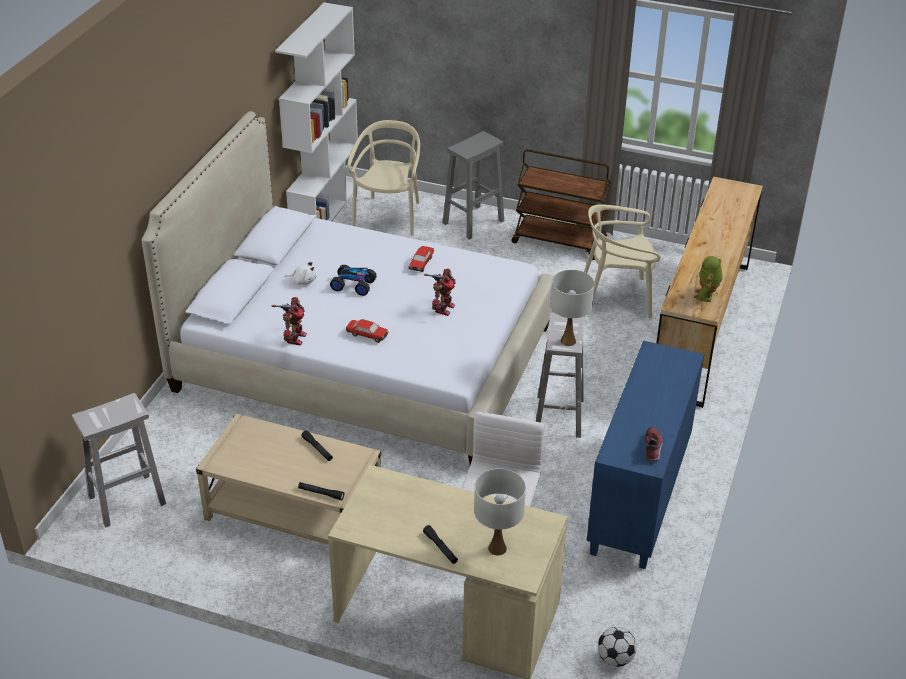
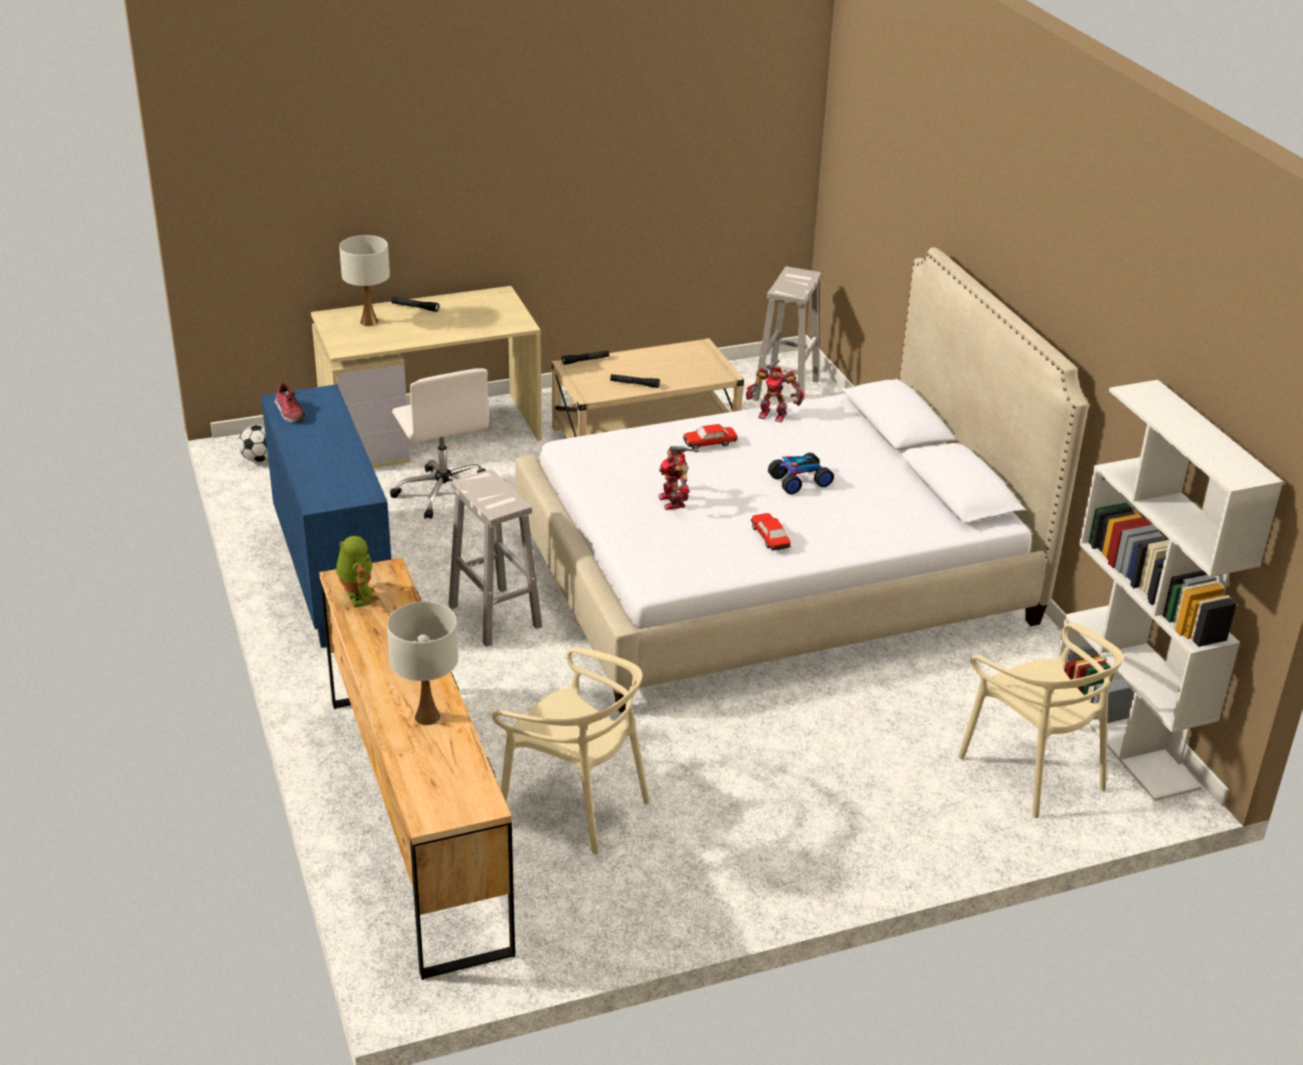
camera: 140 degrees right, 5 degrees down
(294, 338) = (773, 414): toy robot -> toy robot turned 45 degrees counterclockwise
(303, 281) = (857, 465): white plush toy -> none
(474, 222) = (916, 828): grey stool -> none
(560, 242) = (755, 862): brown cart -> none
(568, 341) = (477, 485): white table lamp -> white table lamp (427, 716)
(616, 298) = (575, 804): beige chair -> beige chair turned 75 degrees clockwise

